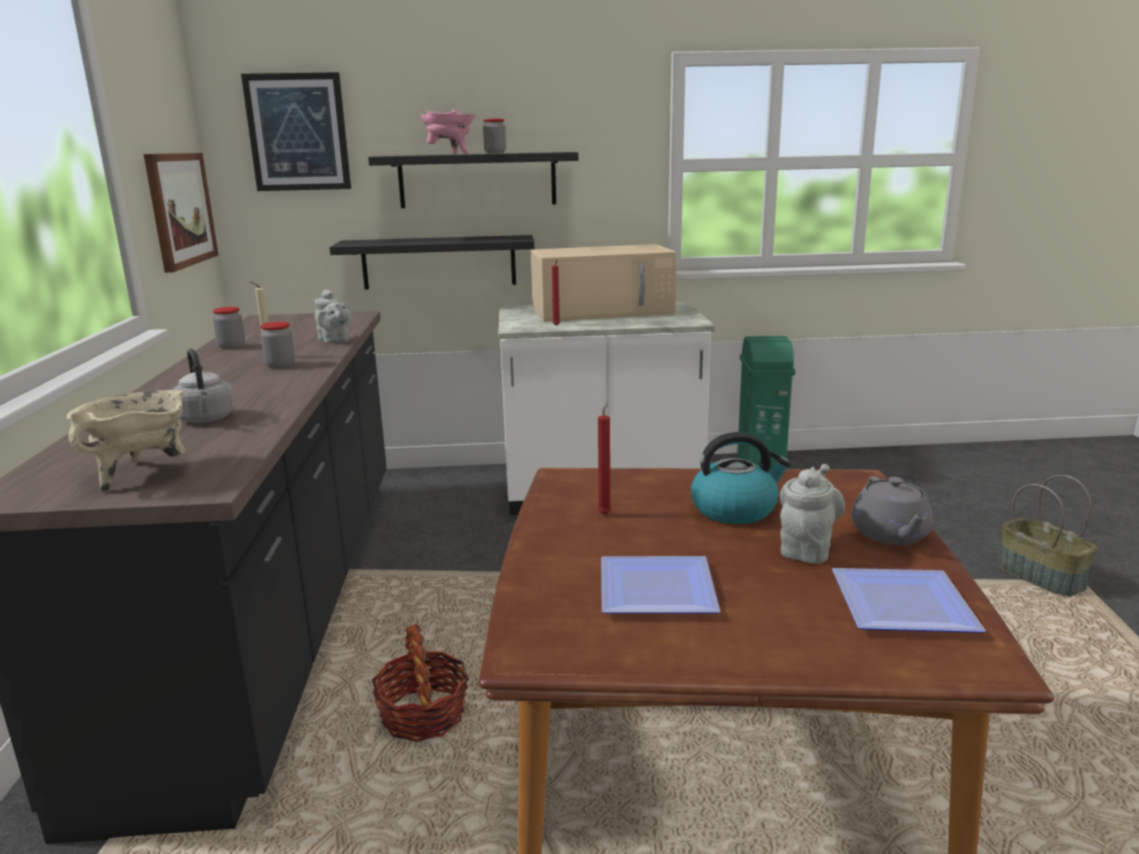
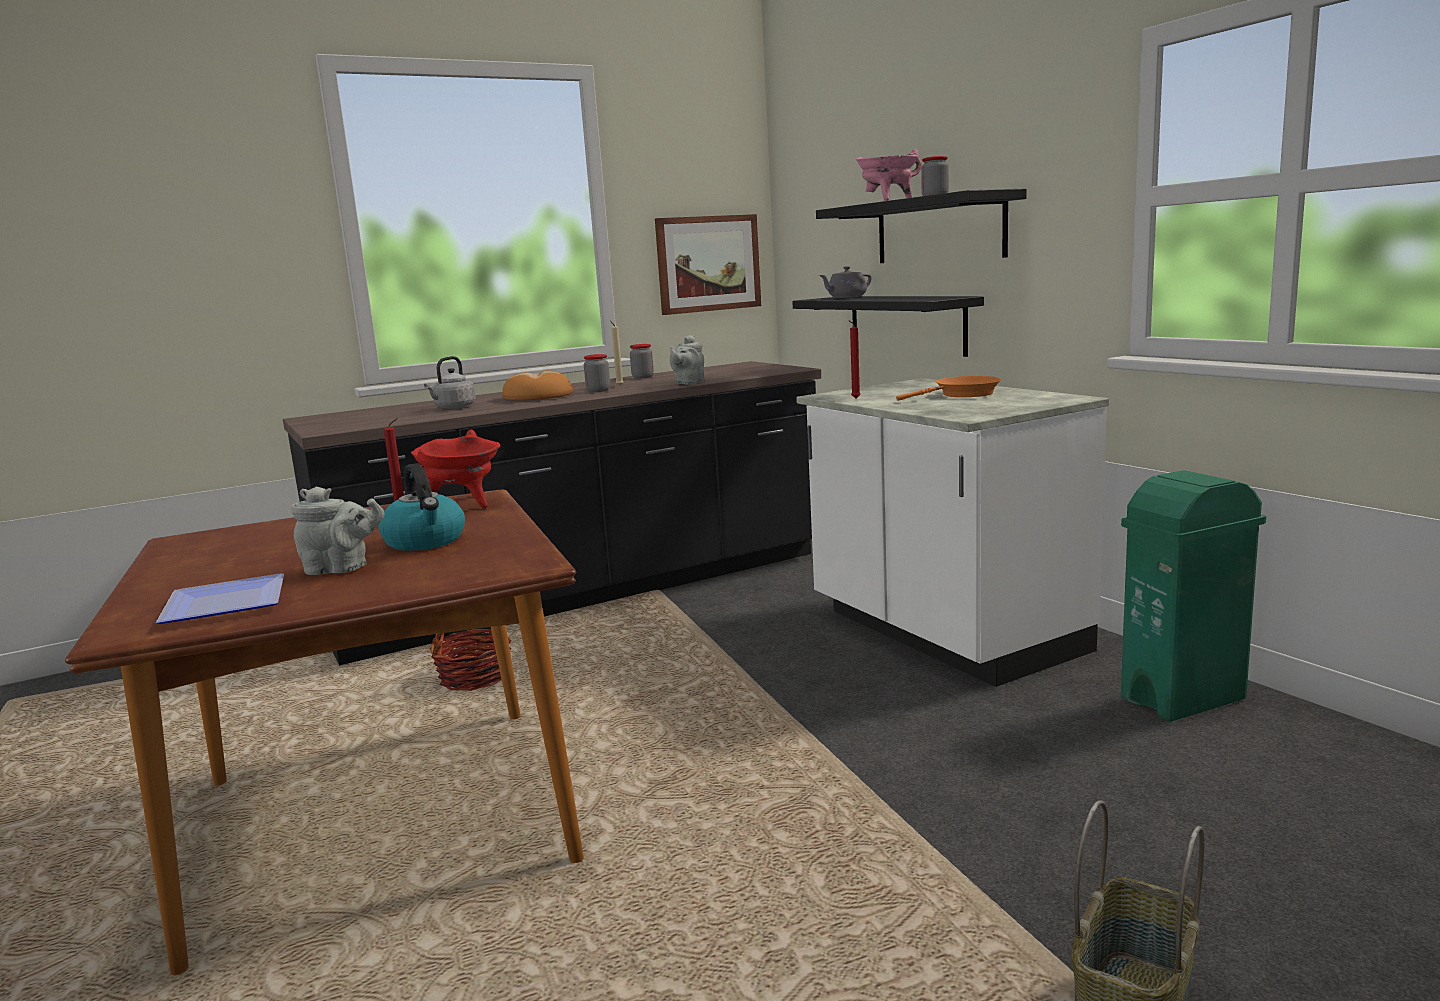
camera: 65 degrees right, 5 degrees down
(142, 474) = (344, 421): beige cooking pot -> none
(241, 385) = (539, 396): none -> bread
(298, 132) = (820, 189): picture -> none
(591, 486) = (464, 504): none -> red cooking pot
(604, 311) = (962, 394): beige microwave -> orange frying pan
(660, 588) = (264, 547): plate -> none
(890, 535) = (378, 588): grey teapot -> grey teapot (846, 297)

